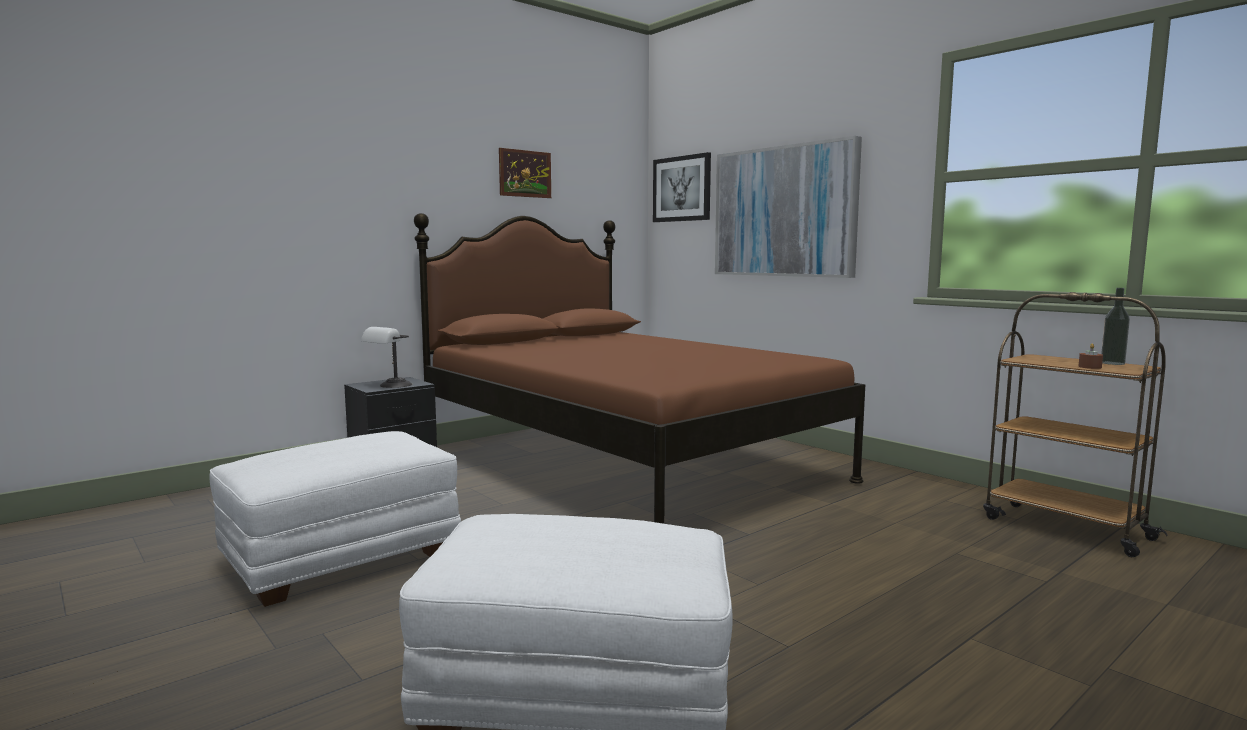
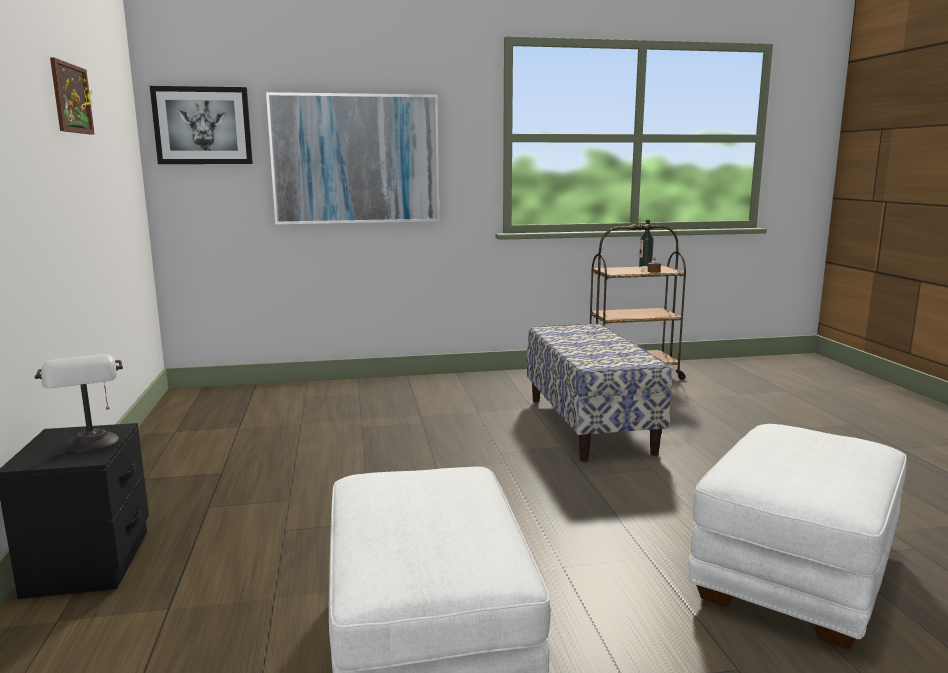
camera: 60 degrees left, 5 degrees up
(626, 465) = (339, 442): brown bed -> none
(832, 534) = (588, 425): none -> bench

